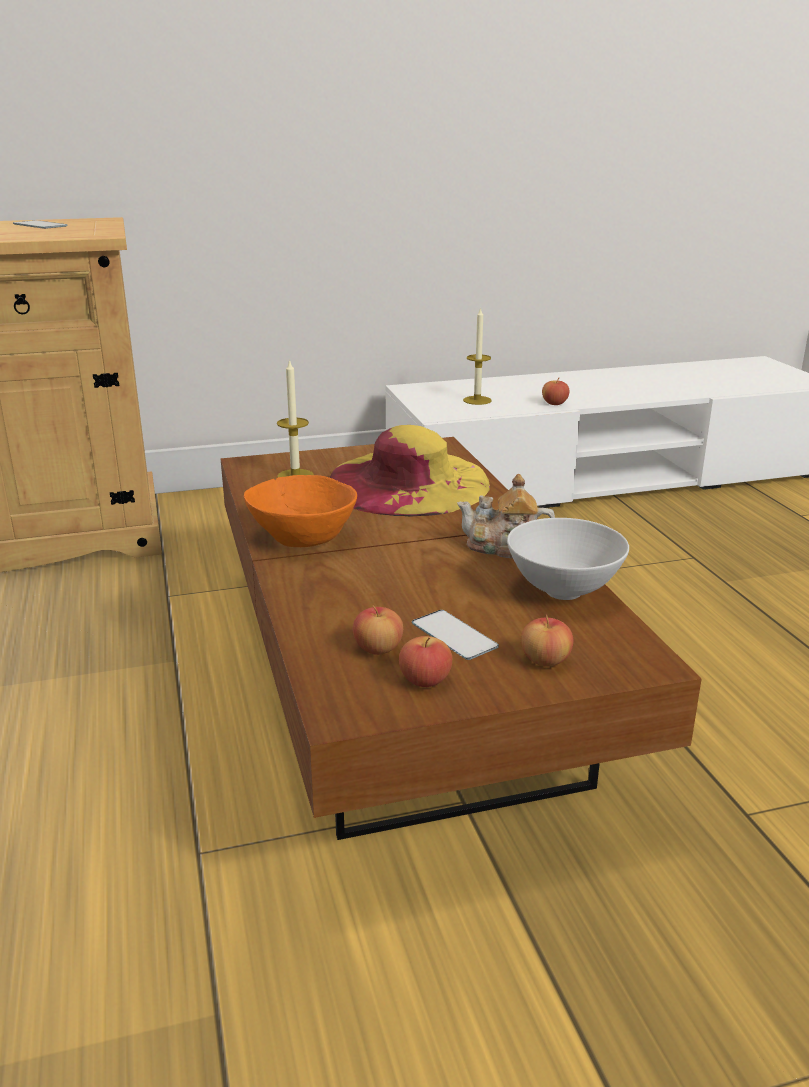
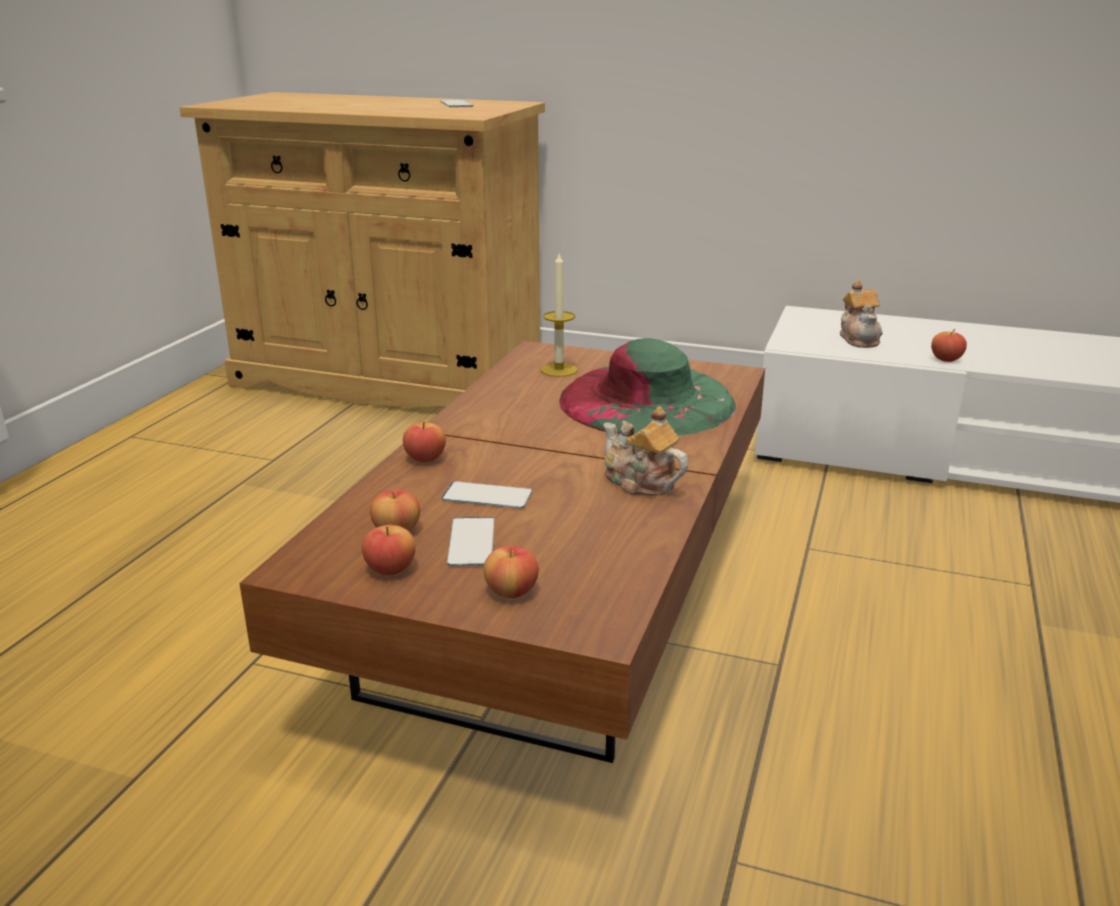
camera: 35 degrees right, 0 degrees up
(301, 581) = (425, 458): none -> apple
(304, 537) = (484, 423): orange bowl -> none
(406, 595) = (487, 496): none -> phone
(408, 483) = (647, 401): yellow hat -> green hat
(477, 400) = (859, 338): candle -> teapot
(563, 592) = (628, 540): white bowl -> none

